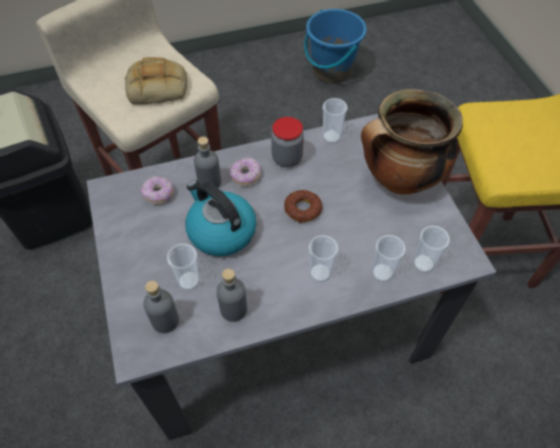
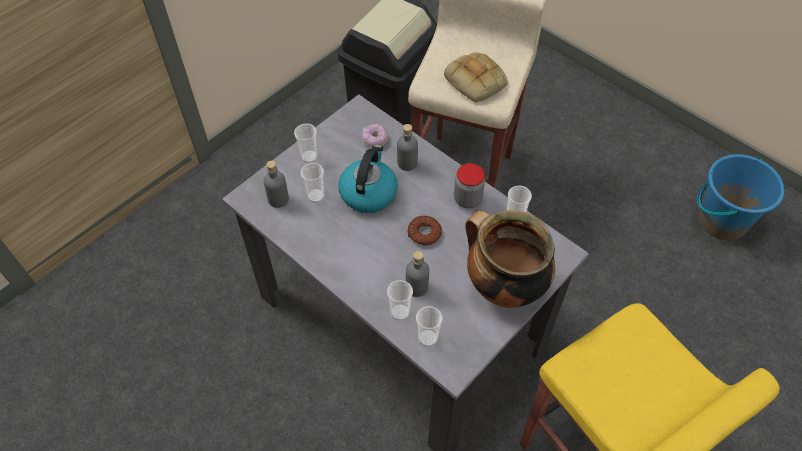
camera: 60 degrees right, 0 degrees up
(233, 309) = (310, 233): grey bottle -> grey bottle (416, 287)
(245, 176) = (429, 182): donut -> none
(320, 273) = (373, 271): cup -> cup (309, 157)

